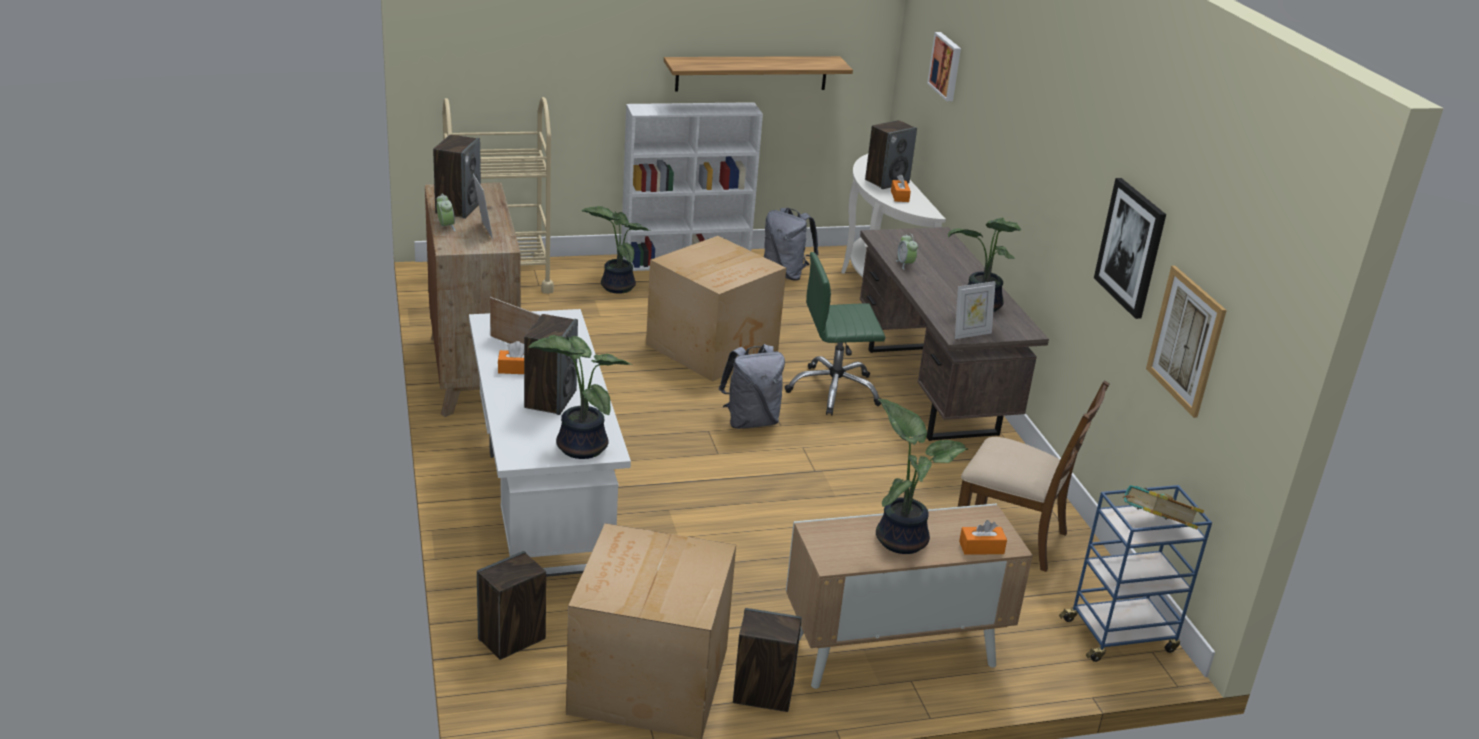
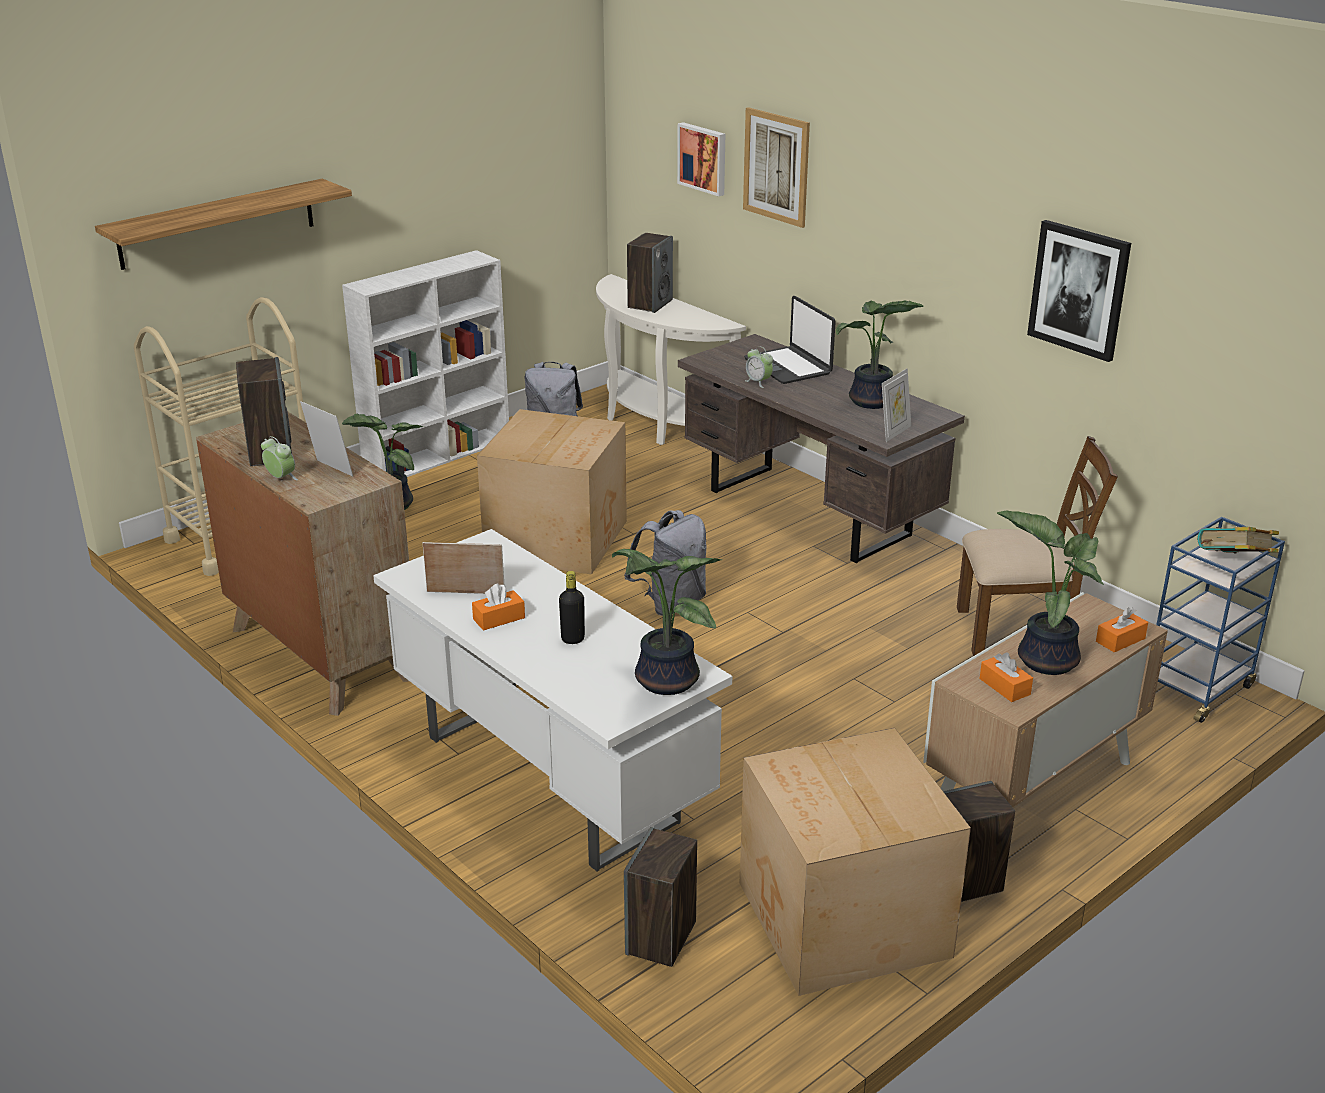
camera: 25 degrees left, 0 degrees up
(550, 399) = (573, 639): speaker -> black bottle
(751, 73) = (467, 217): shelf -> shelf (217, 224)
(834, 391) = (720, 543): green office chair -> none
(899, 196) = (679, 315): orange tissue box -> orange tissue box (1004, 686)
(945, 259) = (788, 366): none -> laptop
(1186, 340) = (1193, 367): picture -> picture (776, 167)

